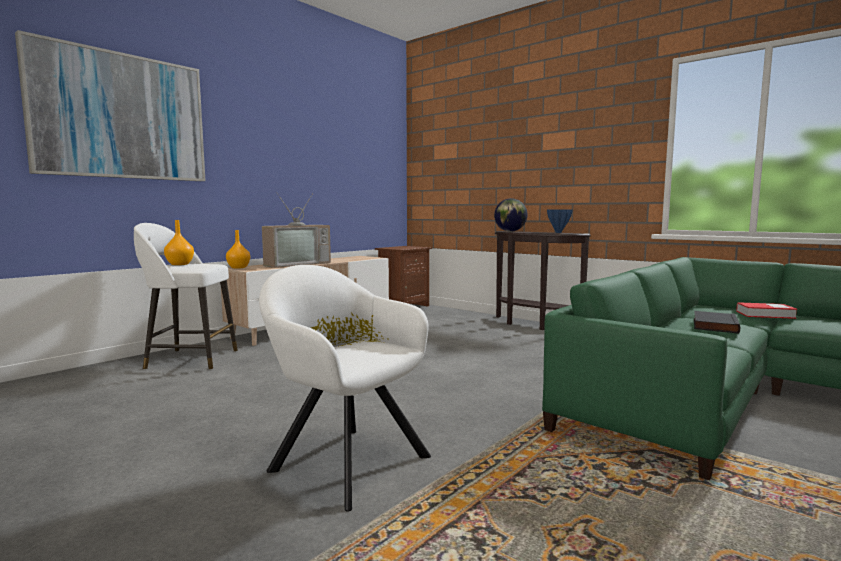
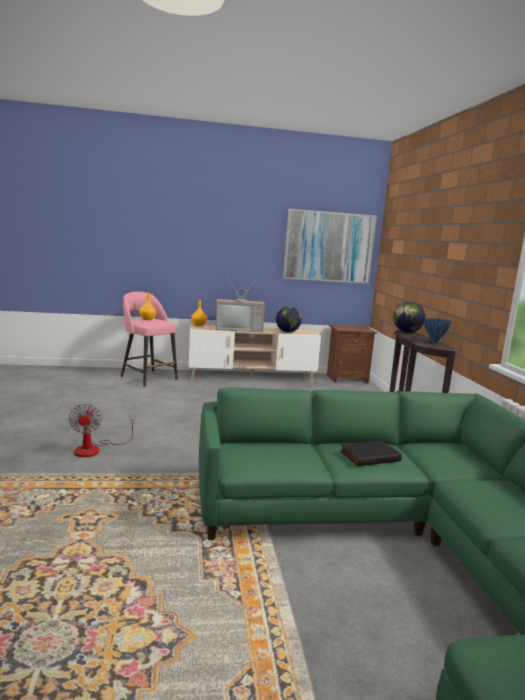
camera: 40 degrees right, 5 degrees up
(120, 117) = (136, 226): picture -> picture (328, 246)
(190, 359) = (148, 377): white stool -> pink stool
(344, 460) = (95, 449): white armchair -> fan
(351, 259) = (287, 332): none -> globe
(765, 314) = (465, 469): book -> none

